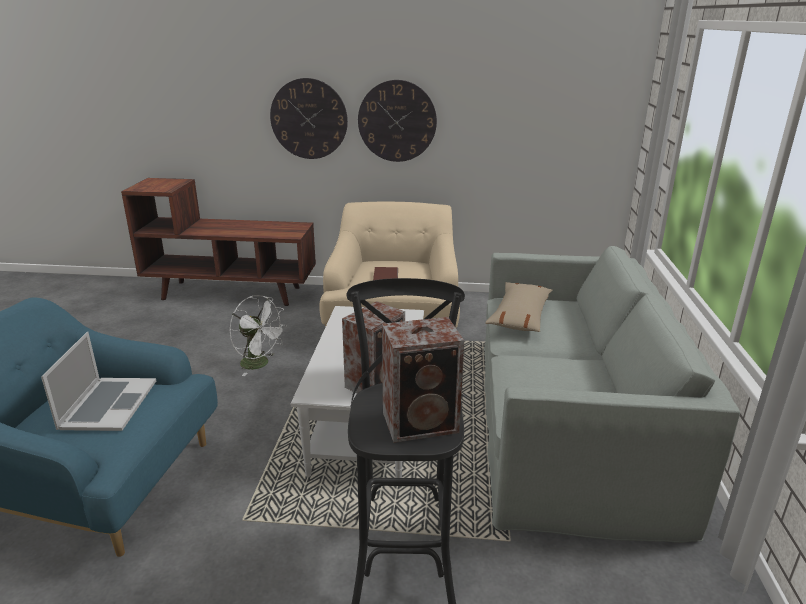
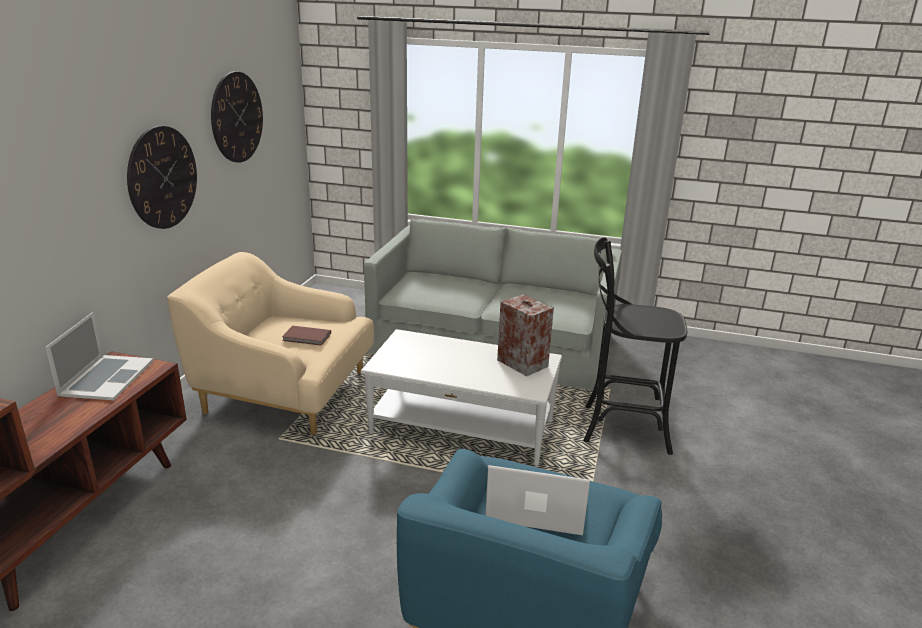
camera: 80 degrees left, 0 degrees up
(260, 364) = (325, 491): white fan -> none
(277, 228) = (106, 377): none -> laptop
(309, 119) = (76, 208): wall clock -> wall clock (237, 117)
(422, 423) = (653, 316): speaker -> none
(520, 316) = (430, 294): beige pillow -> none

